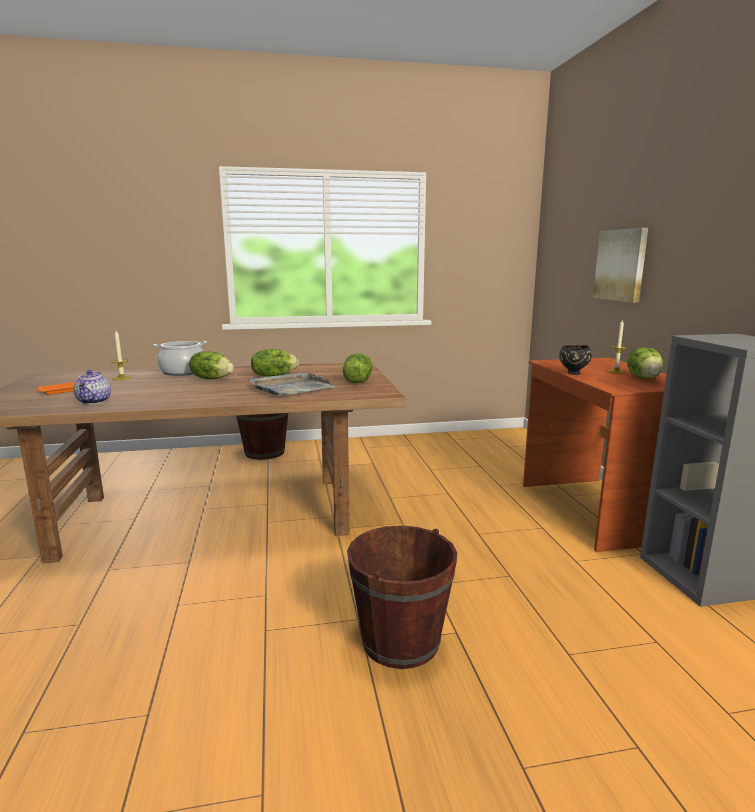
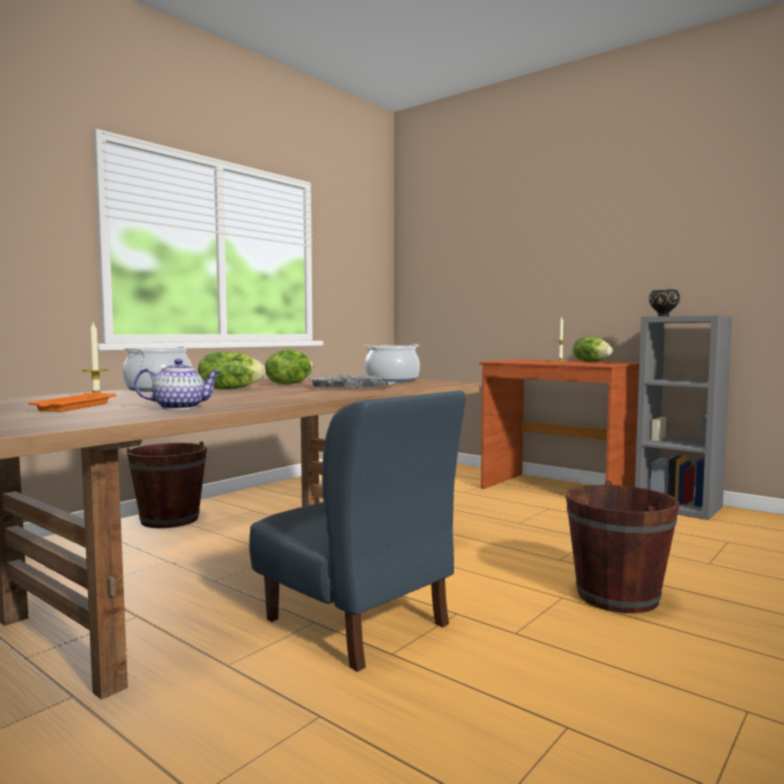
camera: 40 degrees left, 10 degrees down
(95, 401) = (180, 407): teapot -> teapot turned 60 degrees counterclockwise
(205, 573) = (357, 622): none -> blue chair
(357, 381) = (392, 380): lettuce -> cooking pot
(573, 373) = (543, 363): black bowl -> black bowl (663, 316)
(621, 265) = (519, 278): picture -> none

